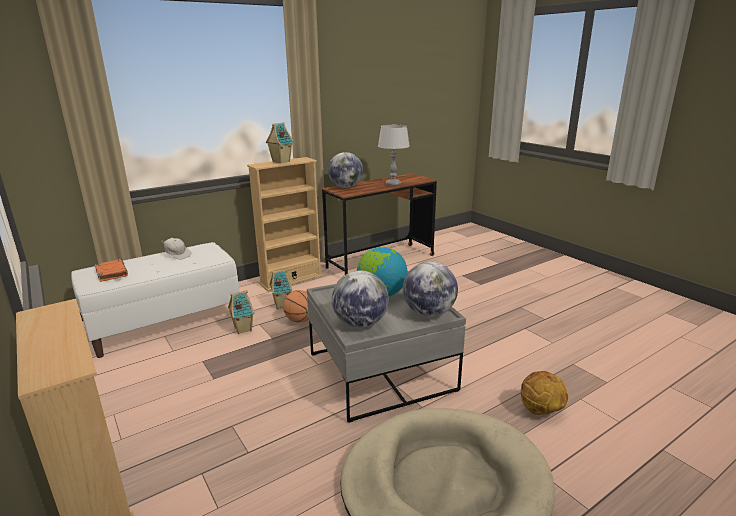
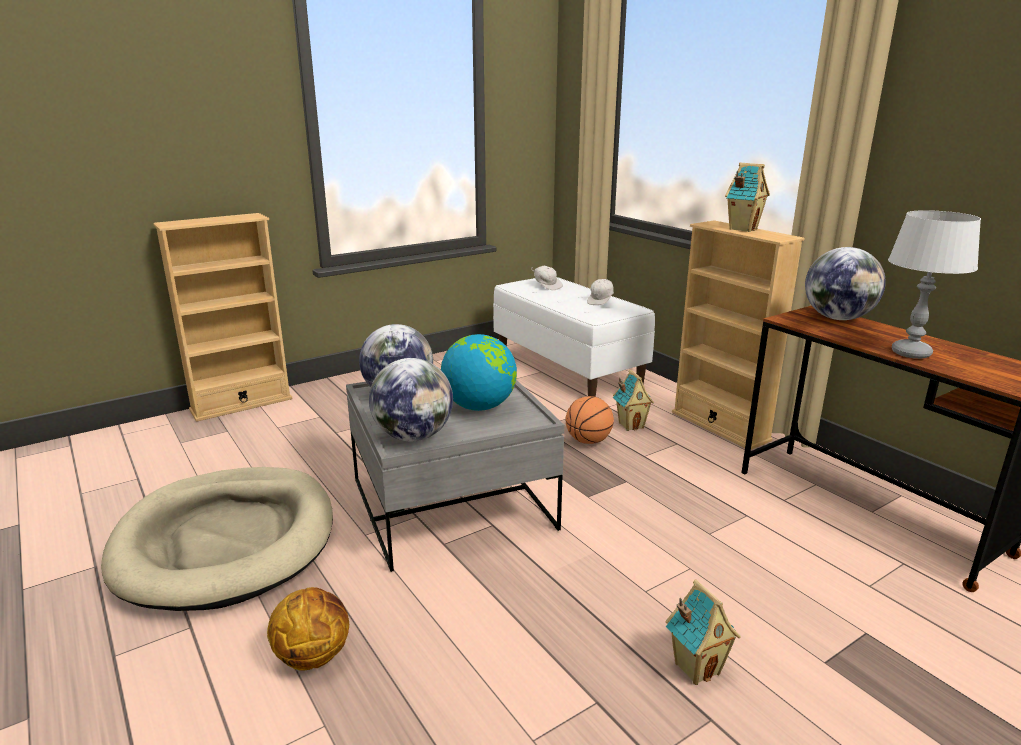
camera: 90 degrees right, 0 degrees up
(111, 273) = (547, 286): orange book -> white cap
(242, 329) = (559, 407): toy house -> toy house (696, 667)

